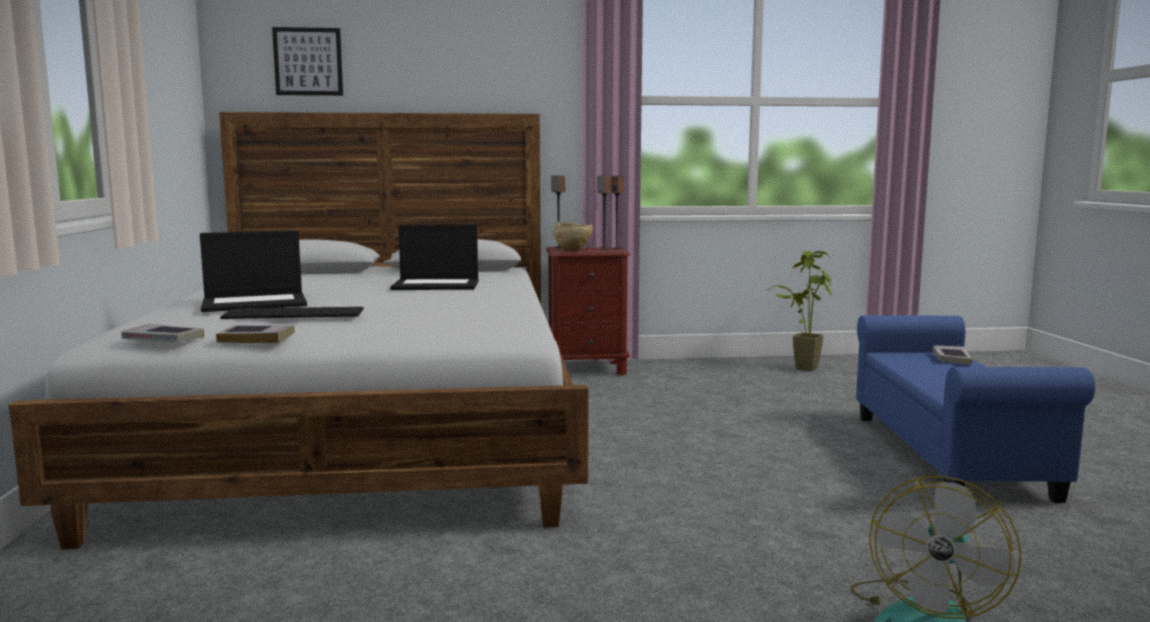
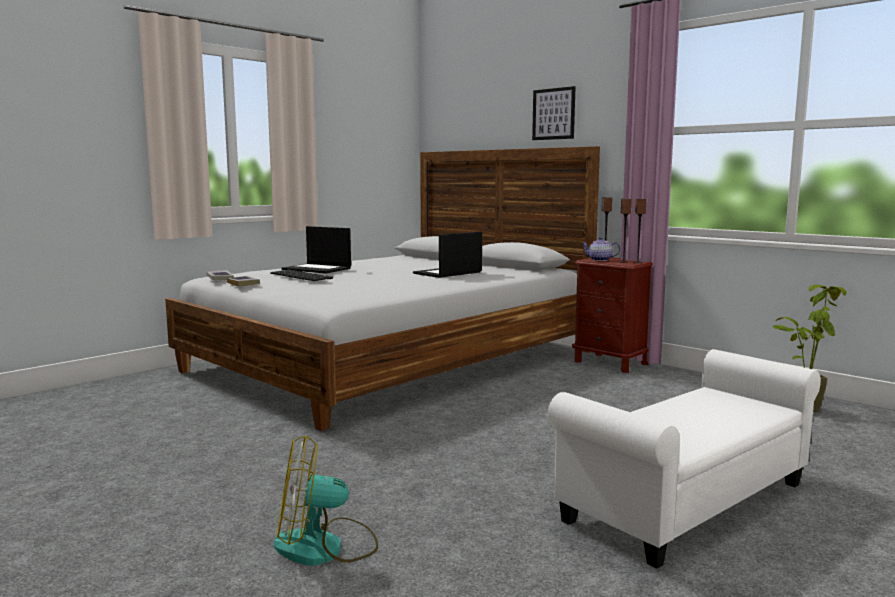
camera: 50 degrees right, 0 degrees up
(308, 61) = (467, 116): picture -> picture (553, 114)
(437, 285) = (447, 273): laptop -> laptop turned 90 degrees clockwise
(573, 250) = (599, 260): beige bowl -> teapot
(949, 455) = (686, 502): blue ottoman -> white ottoman
(951, 359) = (754, 410): book -> none

